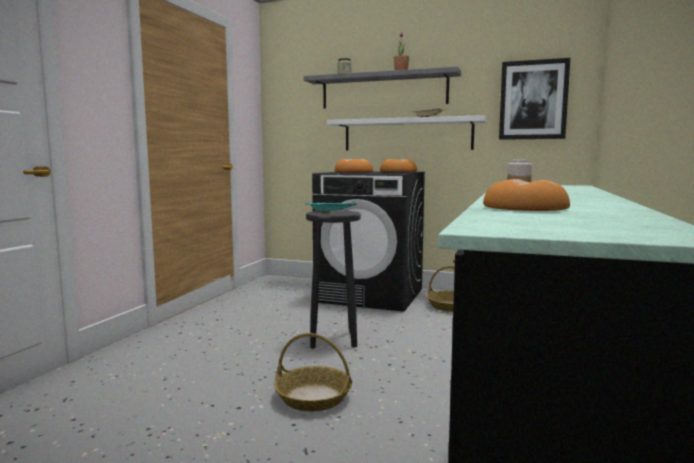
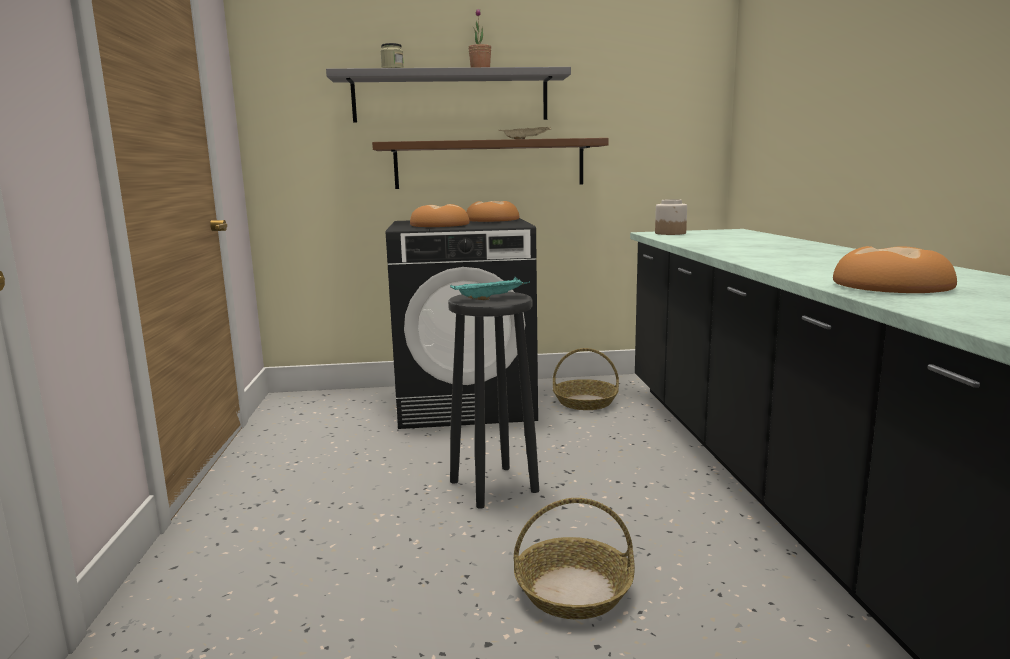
camera: 25 degrees left, 5 degrees up
(407, 135) = (489, 164): white shelf -> brown shelf
(533, 100) = (656, 117): picture -> none

